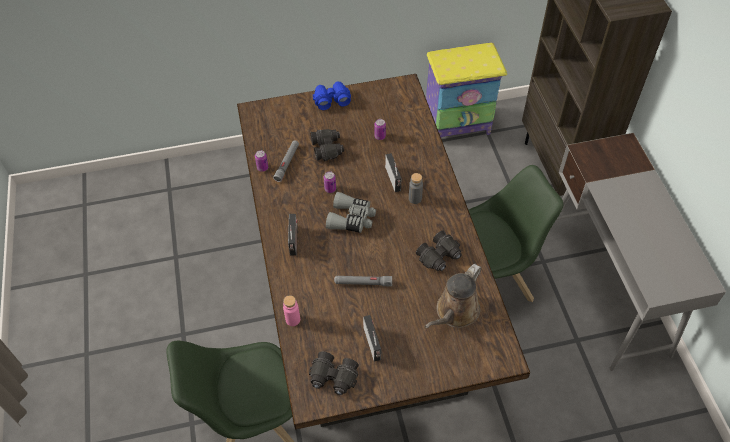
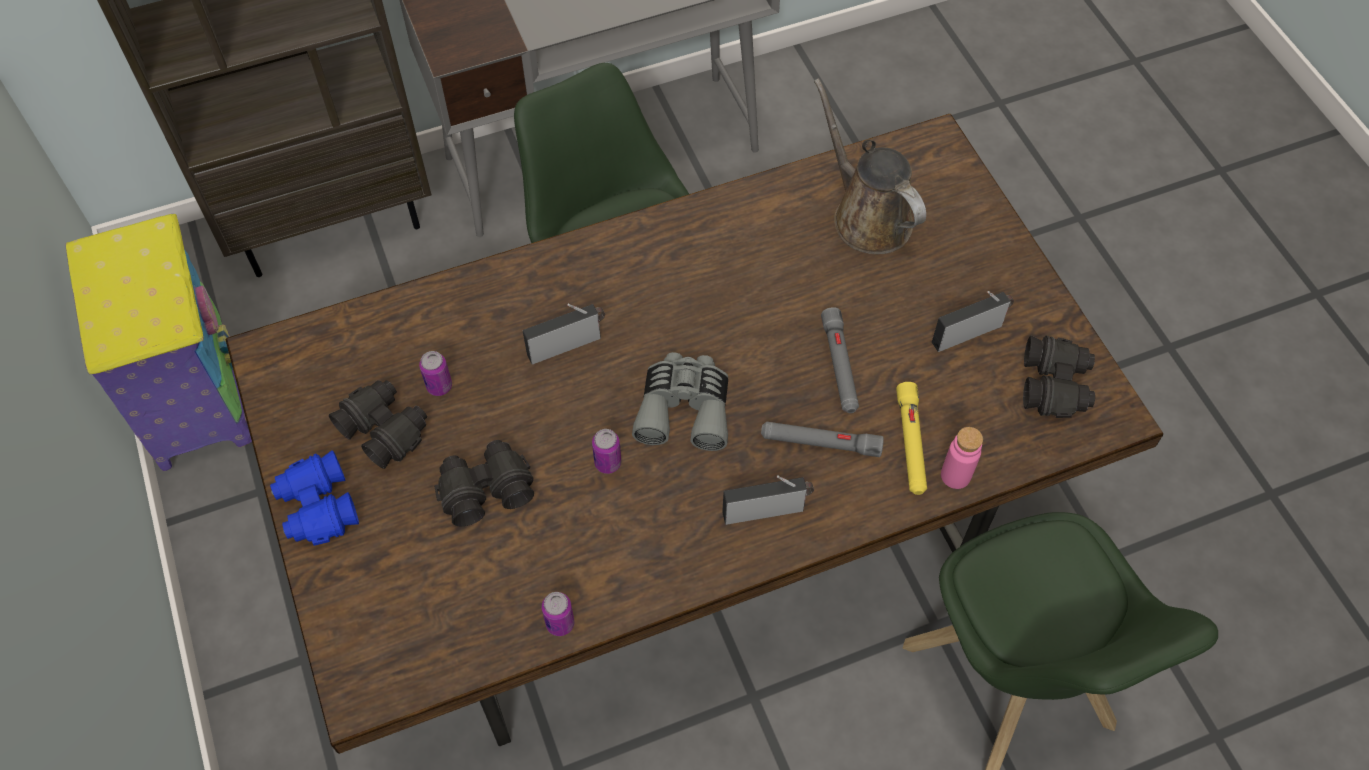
camera: 100 degrees left, 5 degrees up
(287, 163) = (538, 570): grey flashlight -> grey flashlight (820, 443)
(314, 304) = (911, 443): none -> yellow flashlight
(415, 198) = (613, 301): grey bottle -> none
(439, 256) = (750, 248): black binoculars -> black binoculars (384, 429)
(455, 312) = (867, 216): brown watering can -> brown watering can turned 150 degrees counterclockwise

